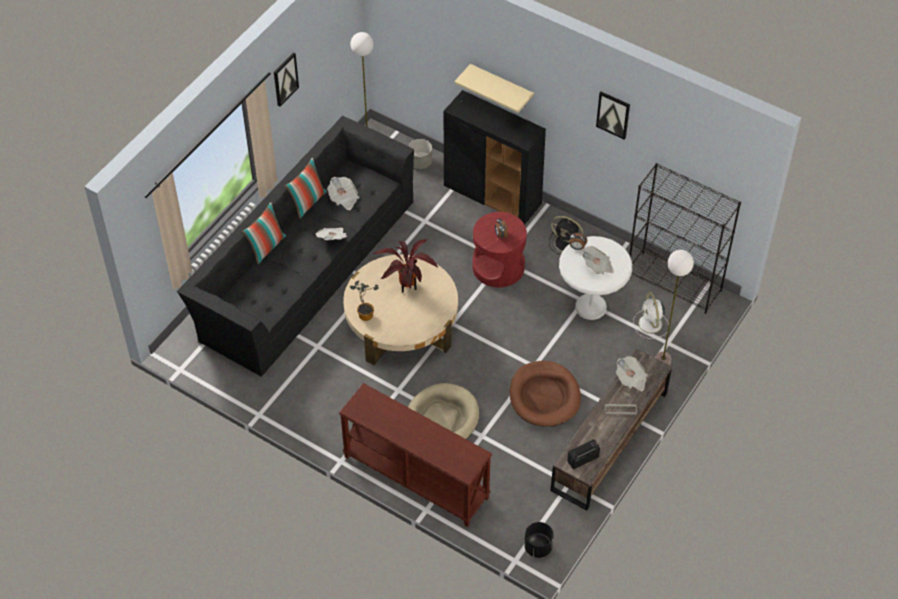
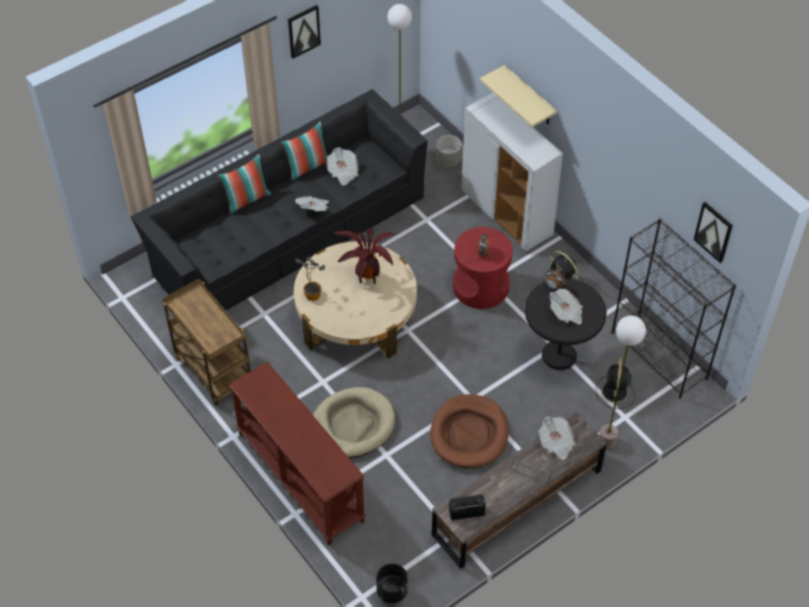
camera: 20 degrees right, 0 degrees up
(294, 409) = (212, 369): none -> brown cart
(493, 196) = (507, 213): black cabinet -> white cabinet
(590, 307) = (558, 355): white side table -> black side table
(613, 114) = (626, 153): picture -> picture (714, 231)
(650, 324) = (614, 392): white fan -> black fan

